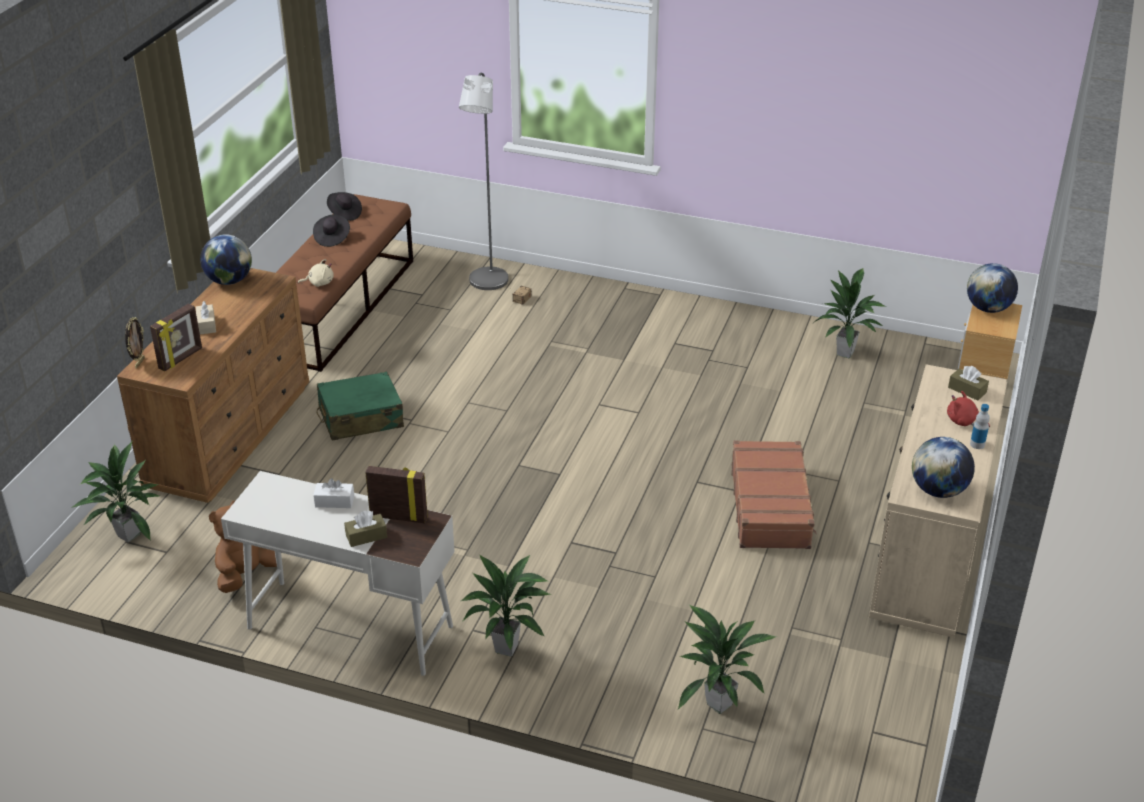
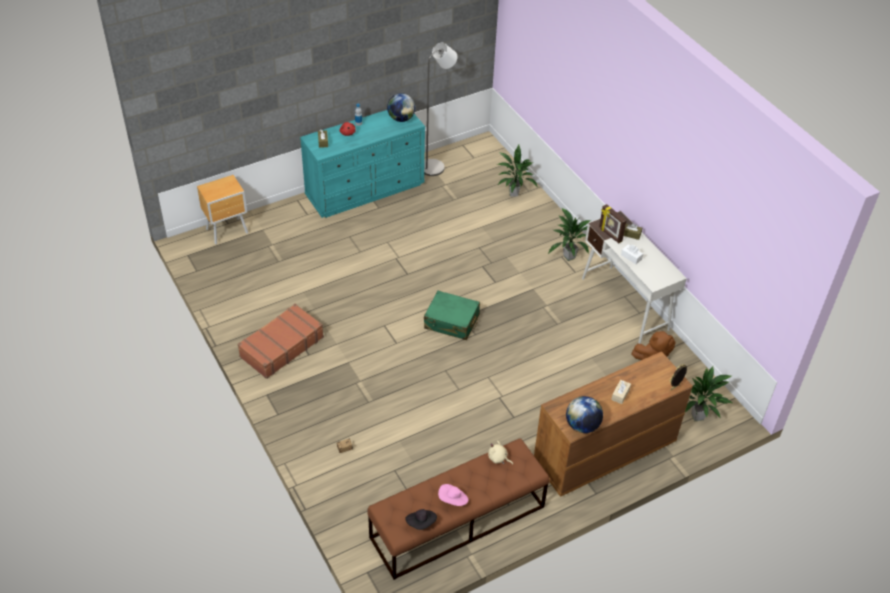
camera: 140 degrees left, 10 degrees up
(181, 359) = (650, 376): picture frame -> none
(332, 238) = (453, 500): black hat -> pink hat
(360, 418) = (524, 417): green suitcase -> green suitcase (452, 322)
(487, 284) = (348, 478): grey floor lamp -> grey floor lamp (436, 166)
(771, 506) = (393, 244): brown suitcase -> brown suitcase (281, 347)
(846, 353) = (240, 291): potted plant -> none
(927, 556) = (366, 190): beige dresser -> turquoise dresser
(988, 308) = (214, 193): globe -> none

